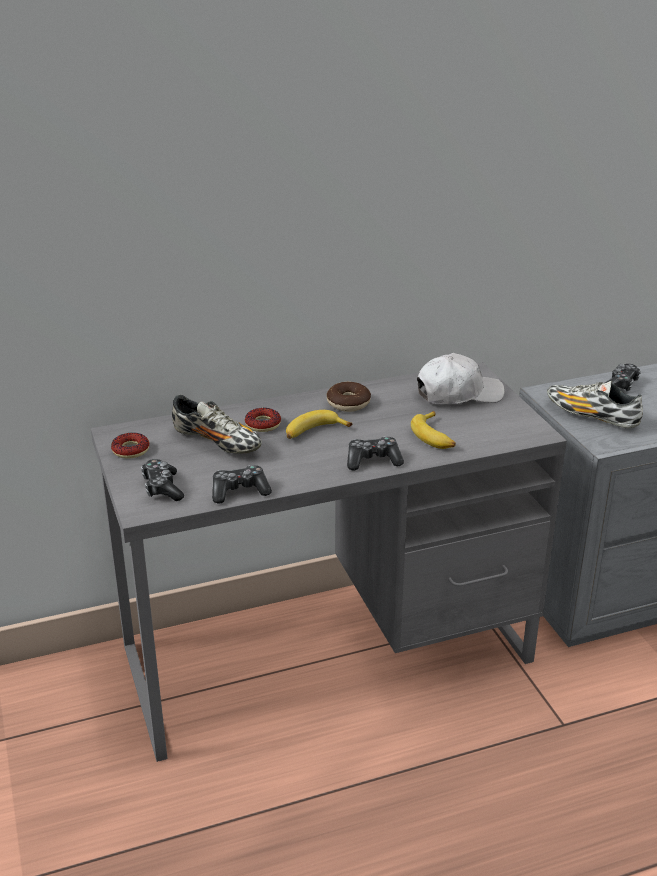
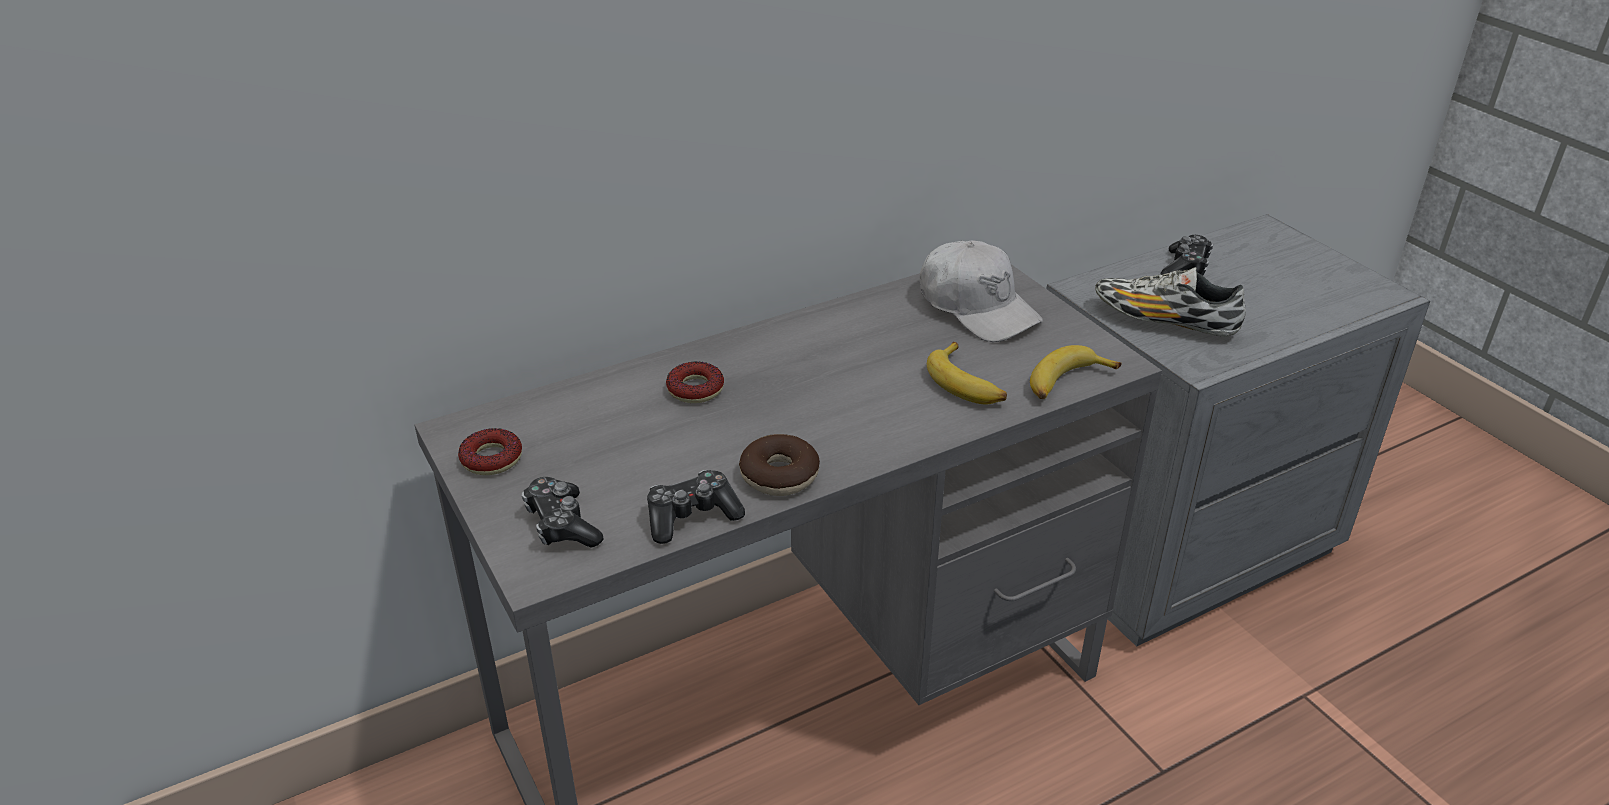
camera: 10 degrees left, 5 degrees up
(217, 443) = (631, 430): shoe -> none
(314, 432) = (780, 395): banana -> banana (1066, 383)
(348, 403) = (817, 339): donut -> donut (779, 475)
(373, 461) = (887, 436): game controller -> none
(458, 394) = (977, 308): white cap -> white cap turned 75 degrees clockwise

